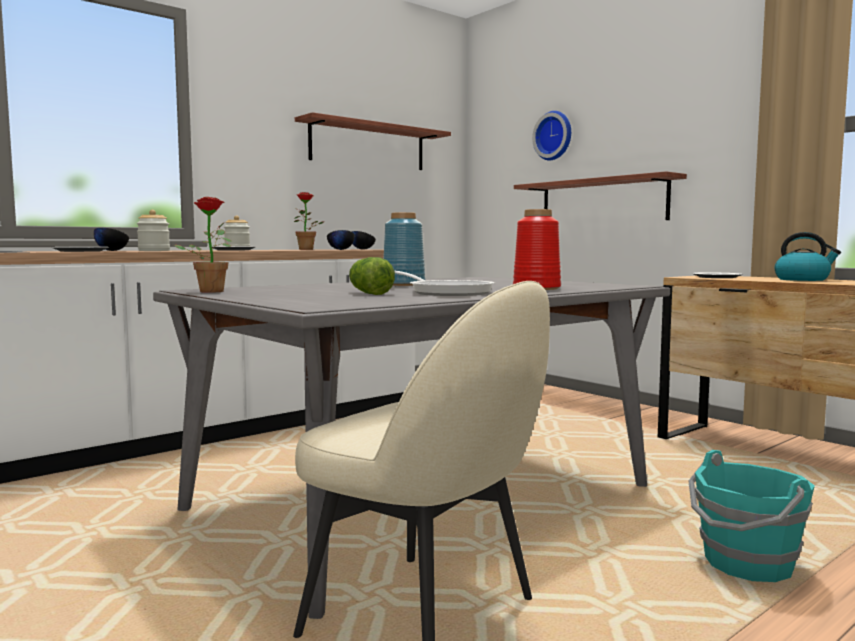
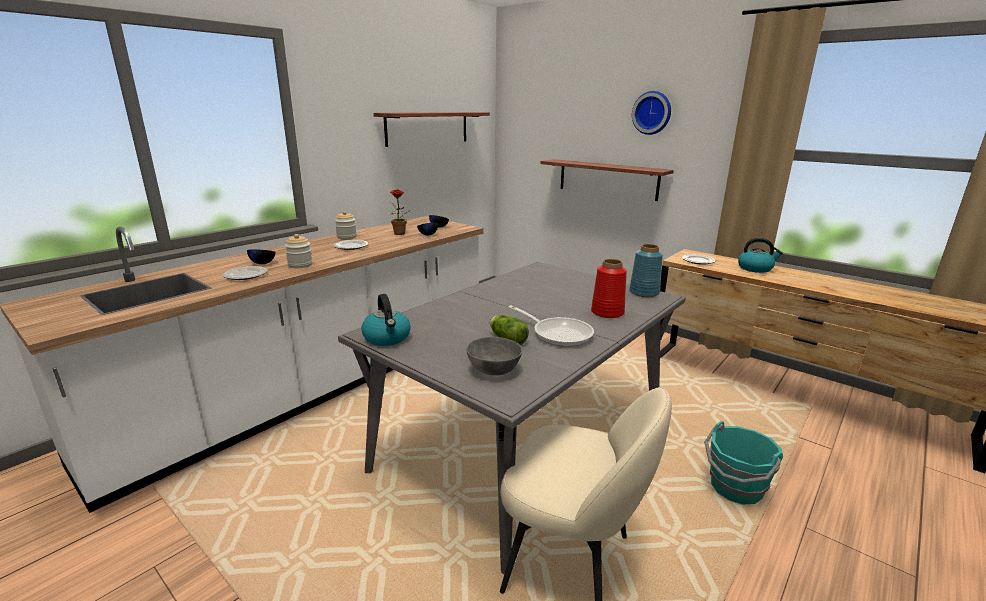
camera: 10 degrees left, 15 degrees up
(211, 291) = (387, 338): potted plant -> kettle
(321, 300) = (492, 370): none -> grey bowl
(403, 284) = (506, 300): blue vase -> blue vase (644, 293)
(554, 136) = (571, 122): wall clock -> wall clock (652, 113)

